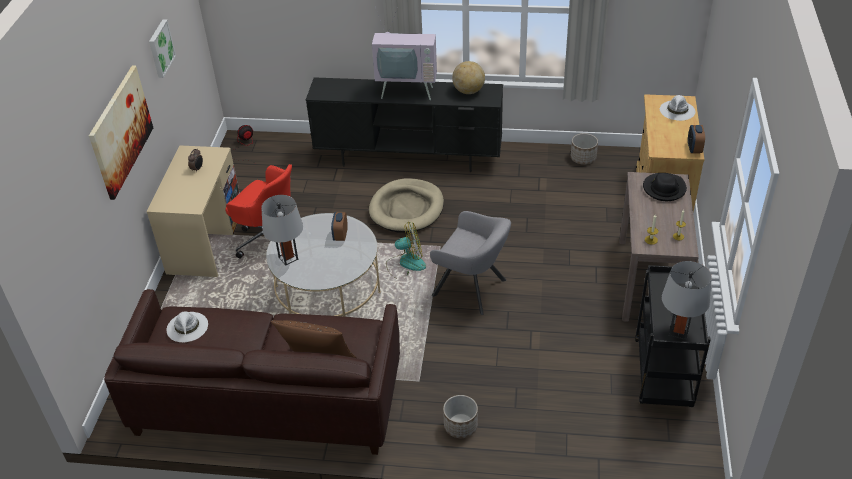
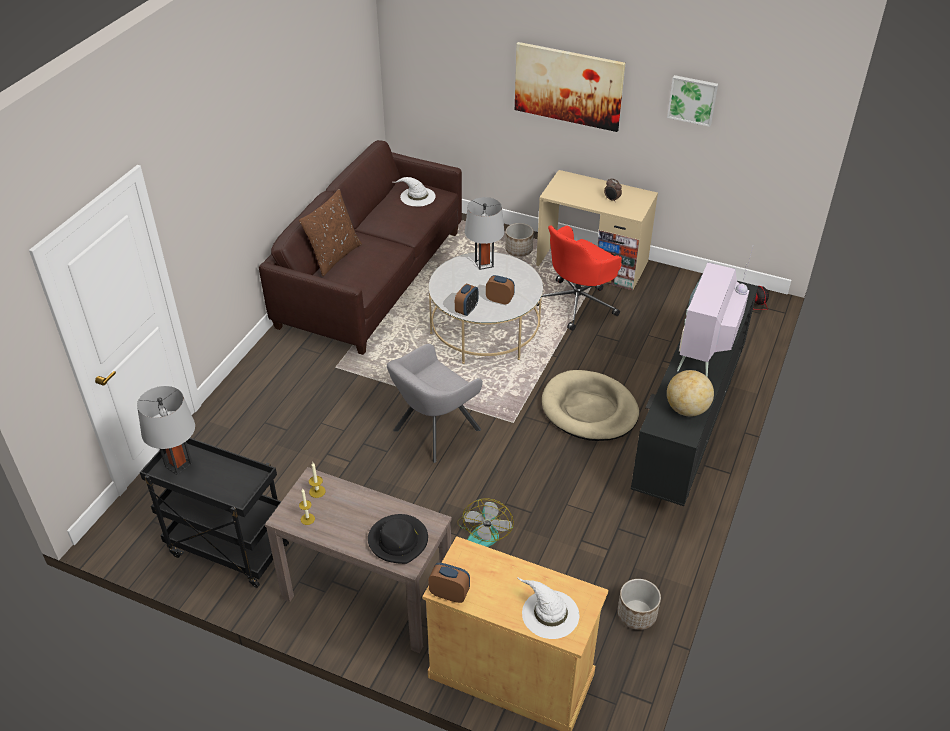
camera: 105 degrees right, 0 degrees up
(363, 252) = (466, 310): none -> alarm clock
(405, 264) = (496, 390): fan -> fan (484, 531)
(461, 426) = (269, 382): planter -> planter (518, 250)

